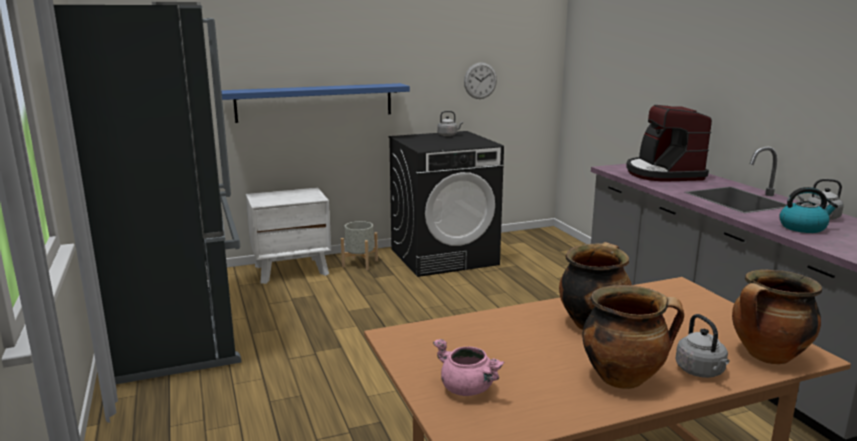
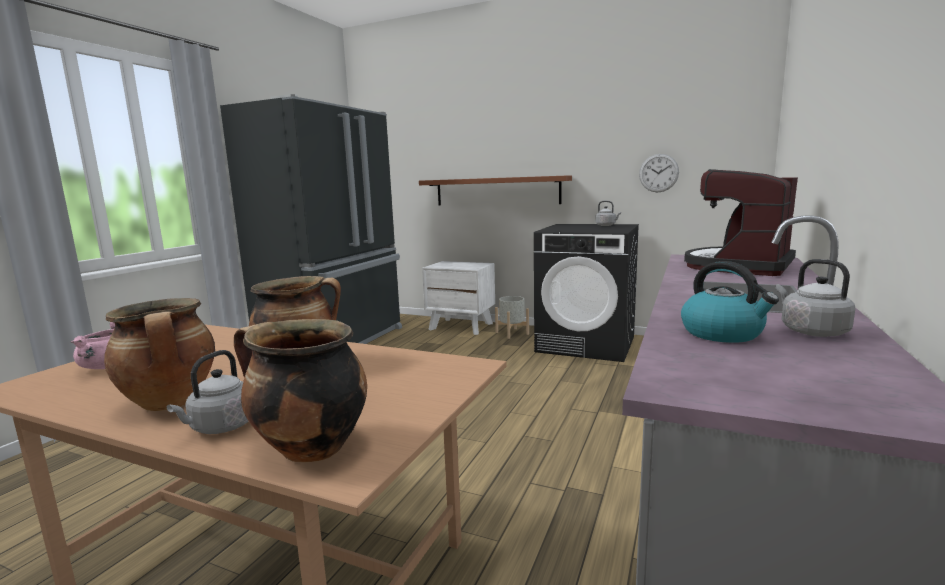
camera: 45 degrees right, 5 degrees down
(315, 102) = (496, 191): blue shelf -> brown shelf

